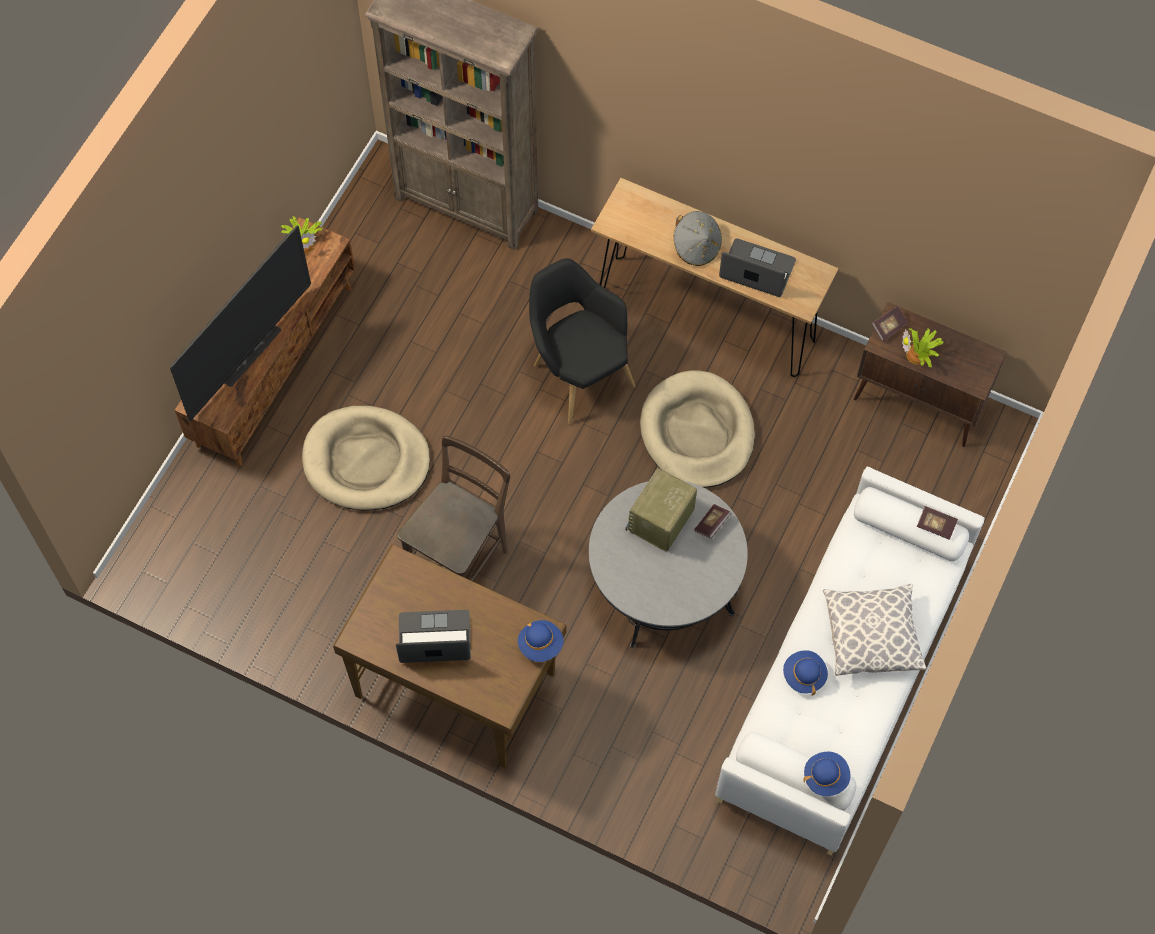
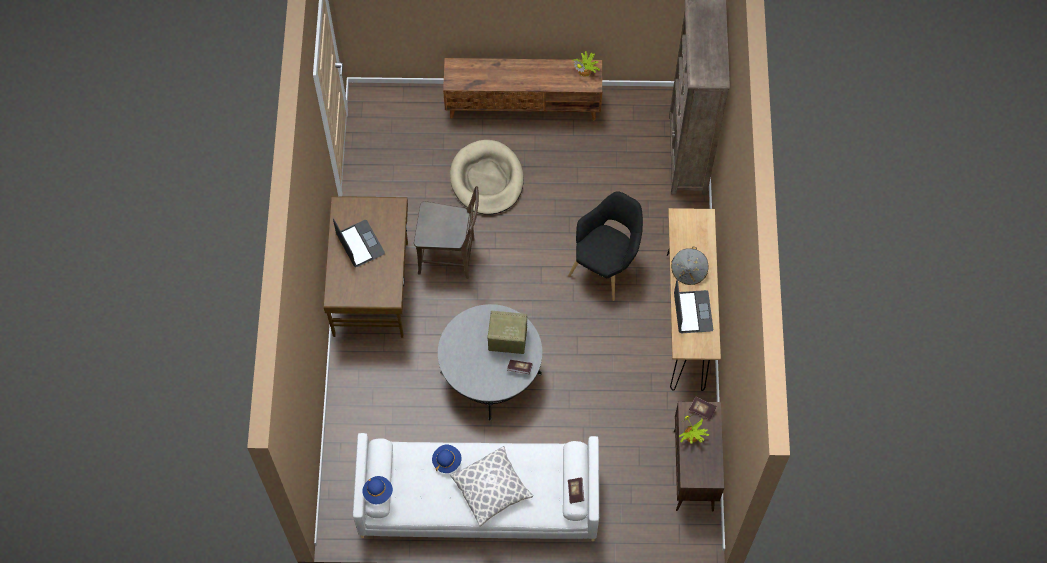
camera: 65 degrees right, 0 degrees up
(250, 354) = (499, 78): television -> none
(540, 645) = (382, 300): blue hat -> none
(697, 432) = (601, 349): beige dog bed -> none

